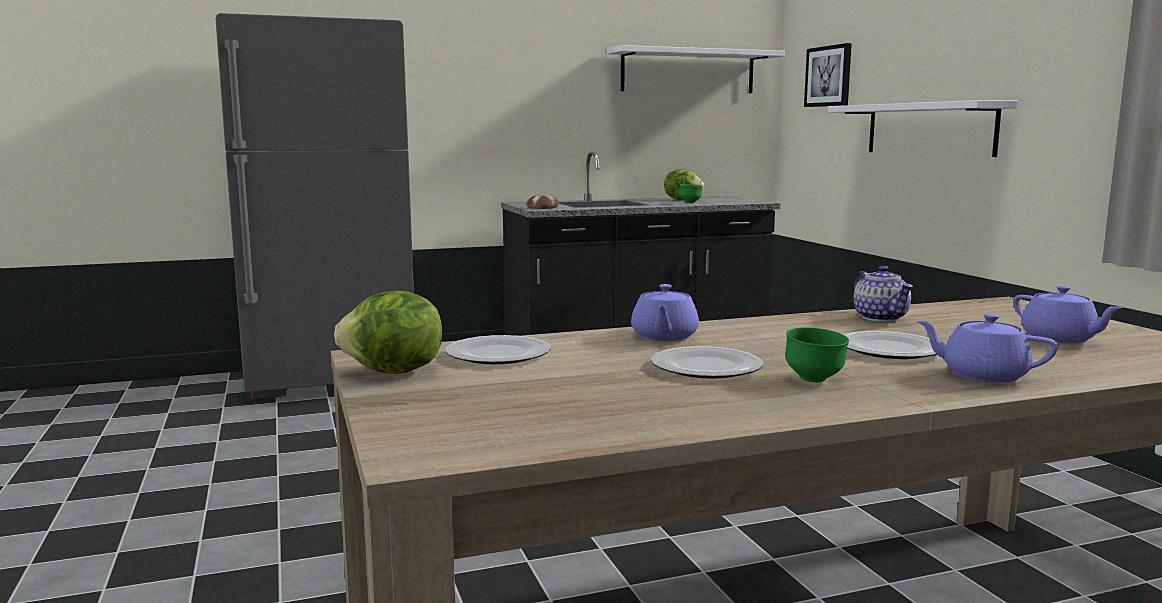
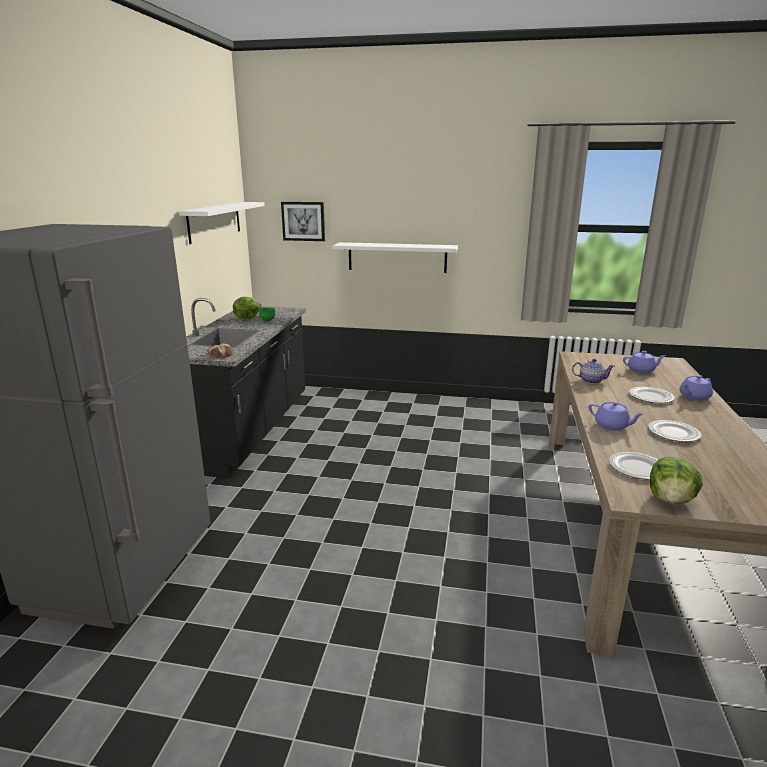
camera: 60 degrees left, 10 degrees up
(814, 380) = (697, 421): green bowl -> none

